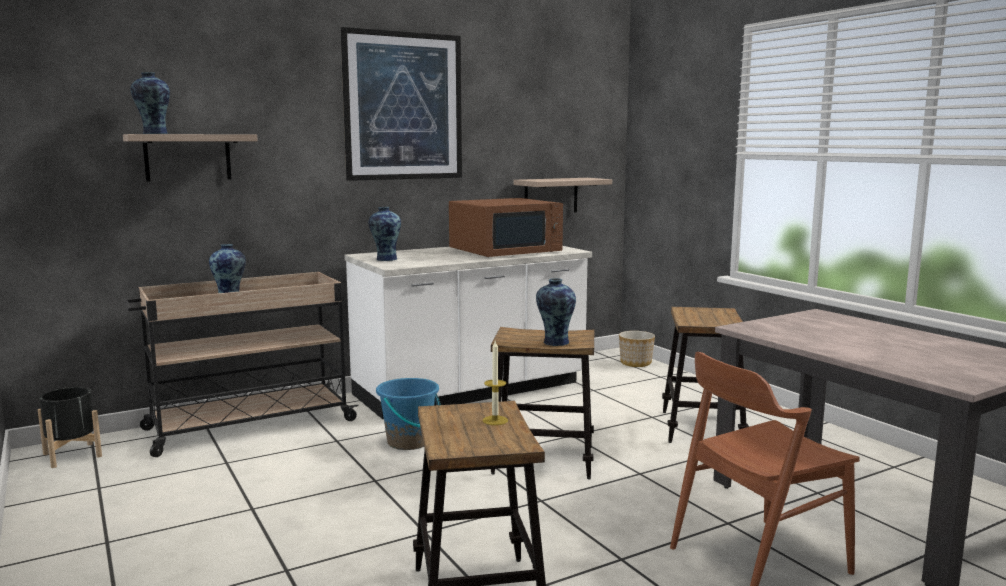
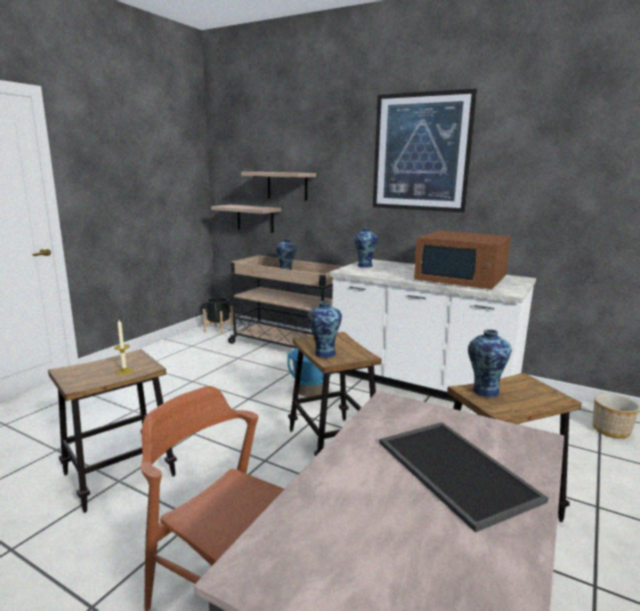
camera: 60 degrees right, 5 degrees up
(153, 134) = (263, 171): vase -> vase (484, 391)
(551, 196) = (563, 239): shelf -> shelf (255, 218)
(853, 333) = (452, 470): none -> tray

